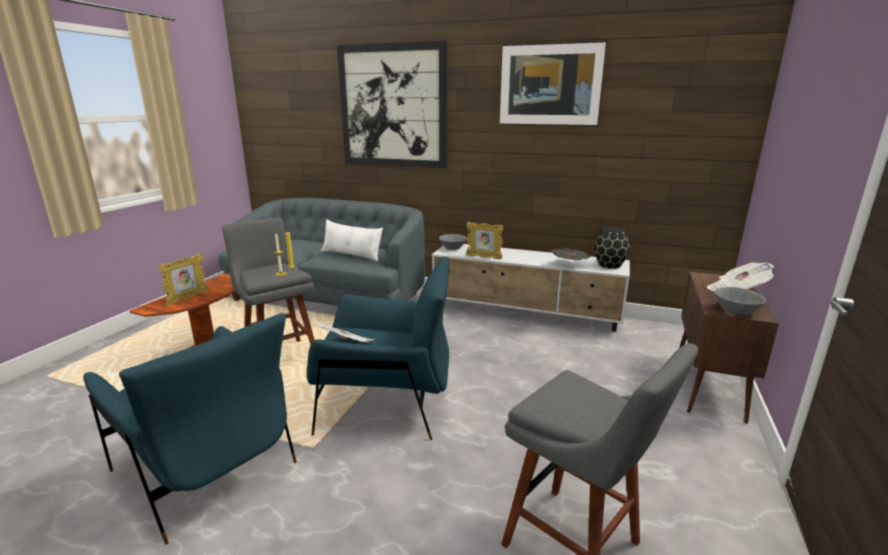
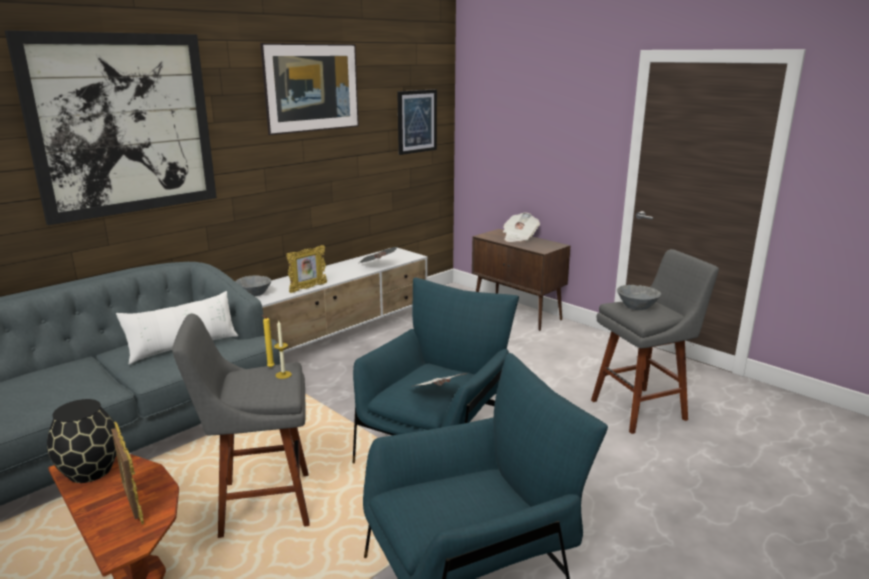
camera: 65 degrees left, 0 degrees up
(609, 265) = (398, 255): black vase -> black vase (91, 471)
(689, 129) = (416, 121): none -> picture
(736, 311) = (547, 247): grey bowl -> grey bowl (637, 307)

